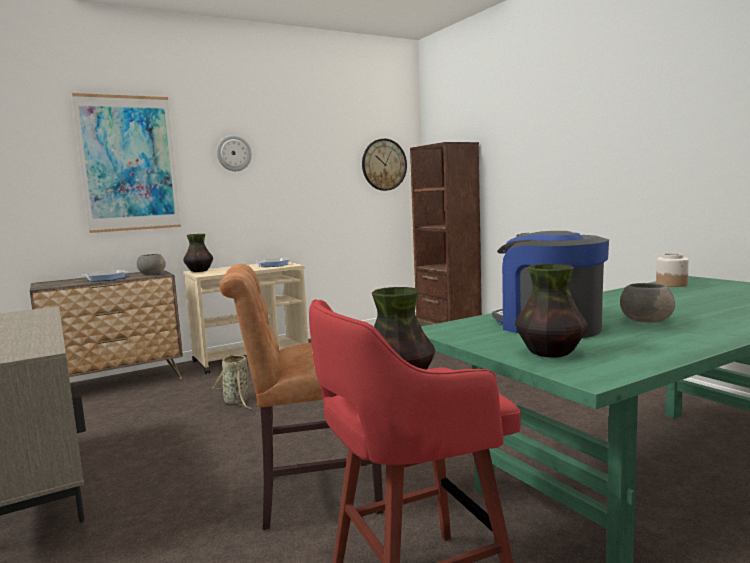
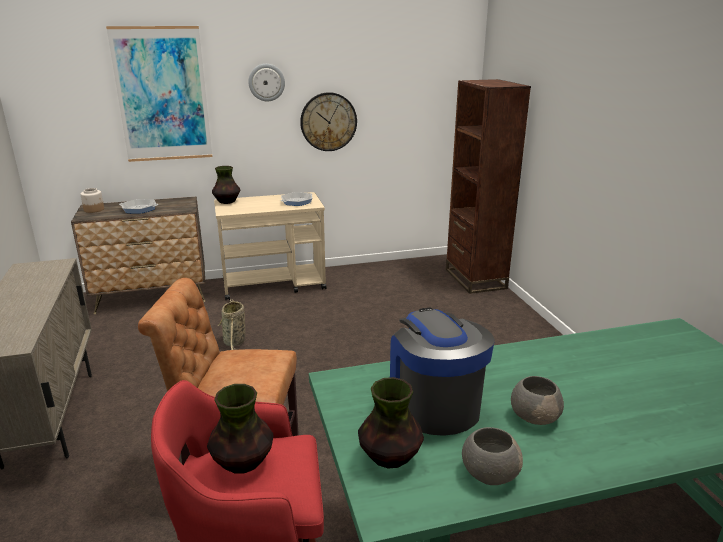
camera: 15 degrees right, 15 degrees up
(151, 274) = (180, 206): grey bowl -> grey bowl (488, 473)
(384, 164) = (433, 91): wall clock -> wall clock (328, 122)
(671, 284) = (641, 338): jar -> jar (94, 209)

